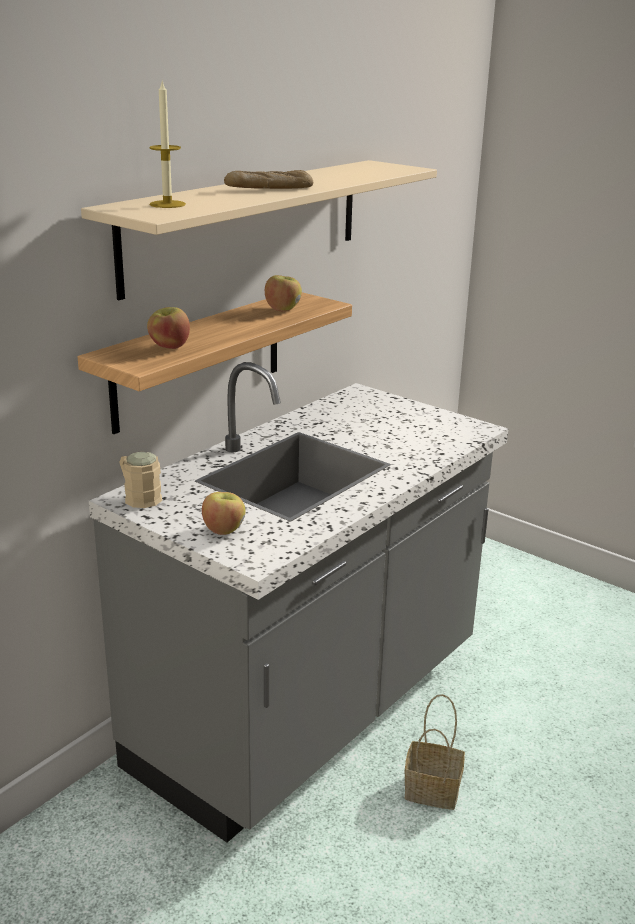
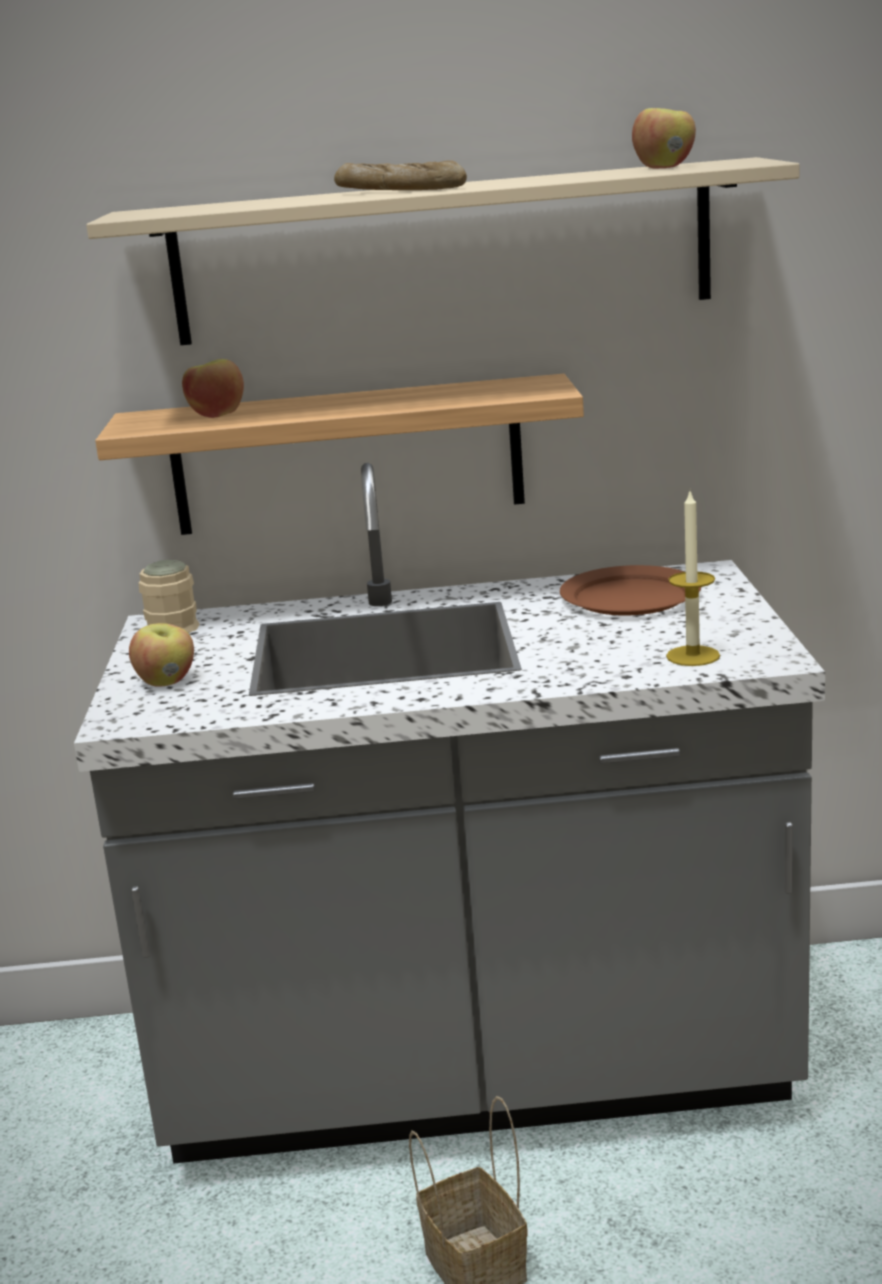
camera: 50 degrees right, 5 degrees down
(167, 204) = (198, 207): candle -> candle (693, 656)
(283, 309) = (469, 392): apple -> apple (665, 167)
(355, 413) = (631, 597): none -> brown plate

